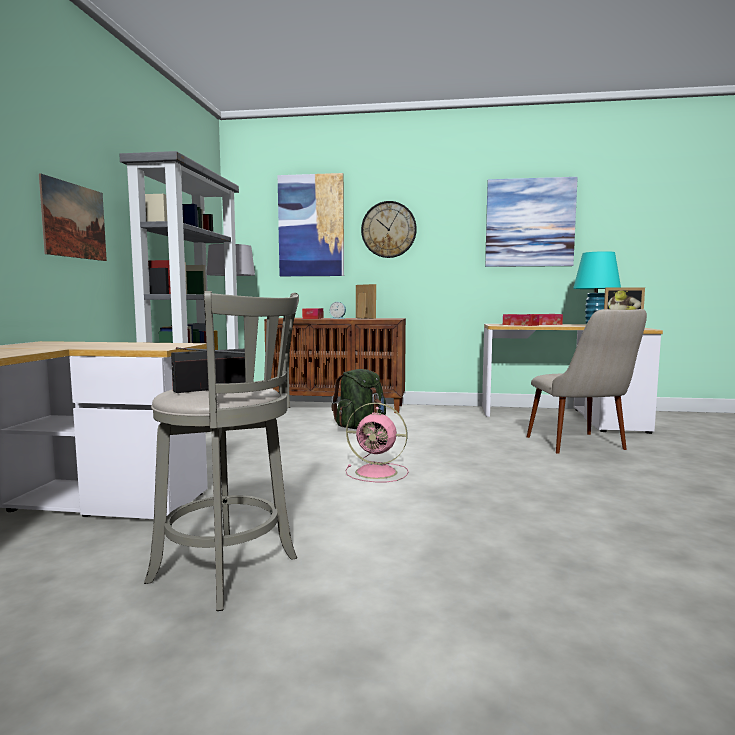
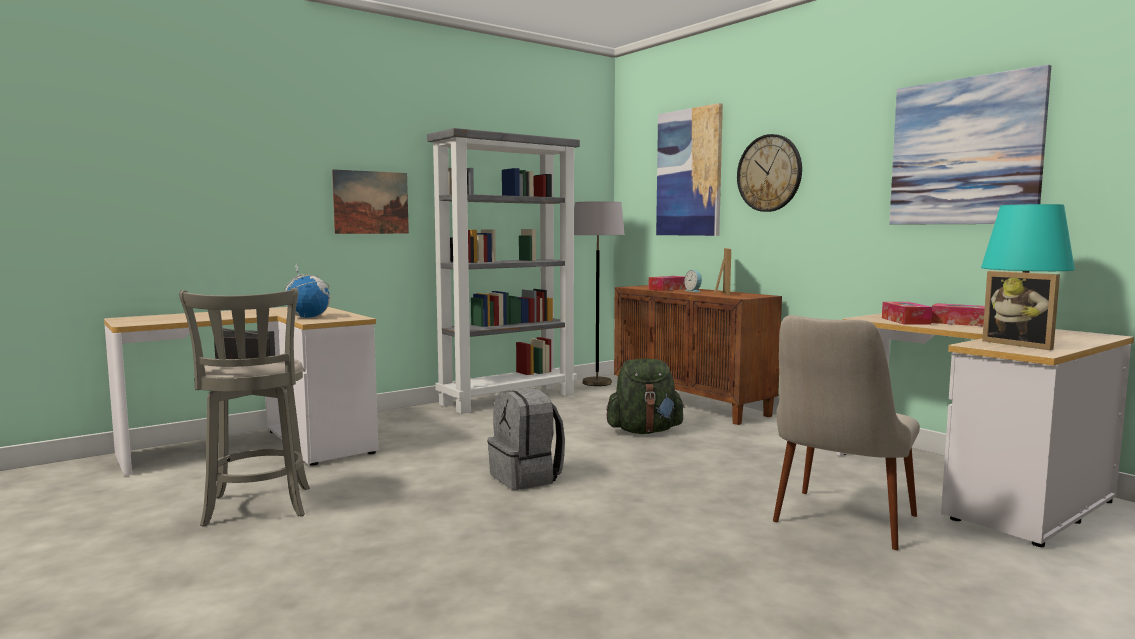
camera: 45 degrees right, 0 degrees up
(126, 347) = (308, 317): none -> globe
(378, 472) = (527, 478): pink fan -> grey backpack

